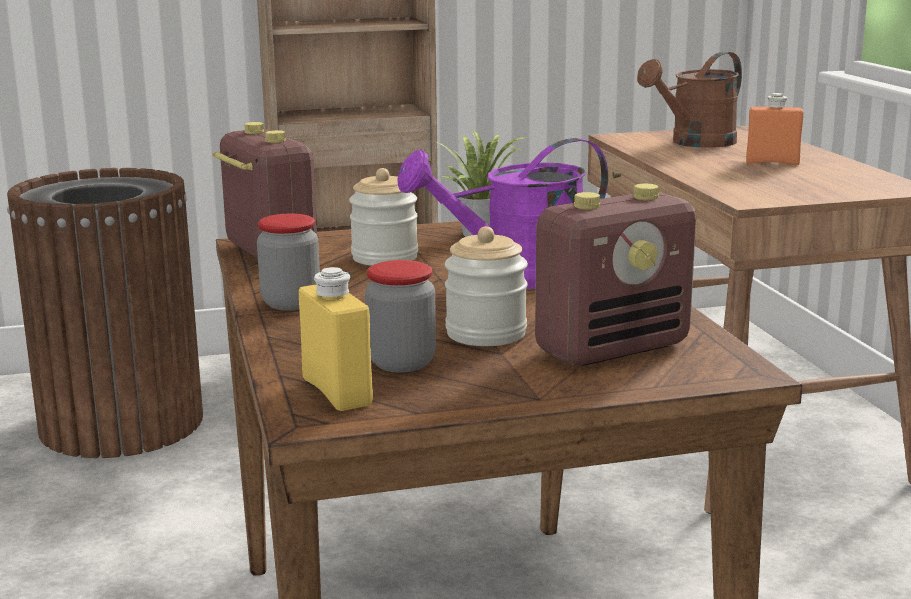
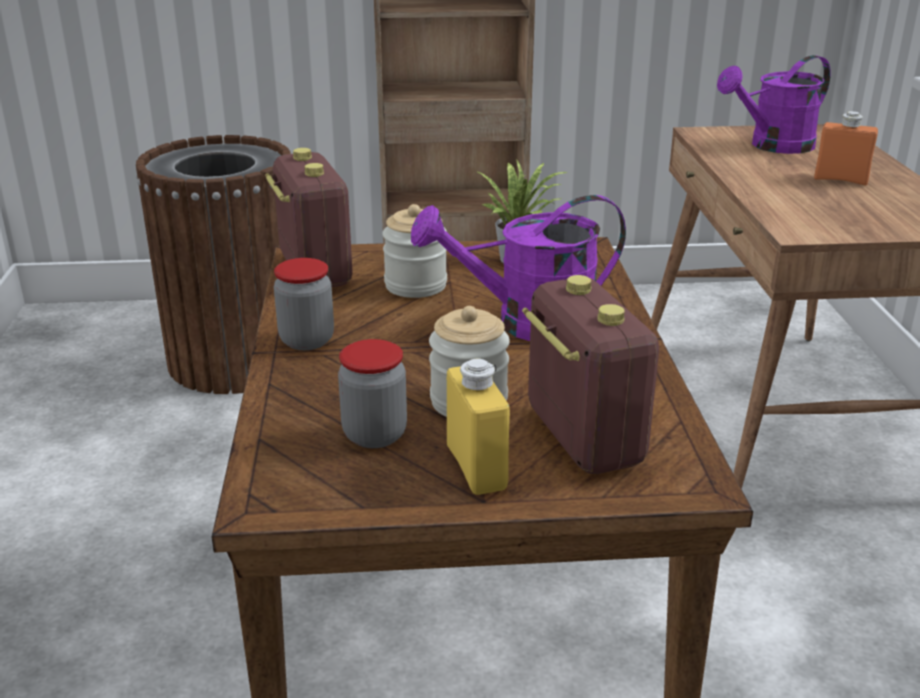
camera: 10 degrees right, 10 degrees up
(337, 392) = (300, 469): yellow bottle -> yellow bottle (476, 467)
(613, 348) = (582, 437): radio -> radio turned 90 degrees counterclockwise
(695, 143) = (773, 146): brown watering can -> purple watering can

